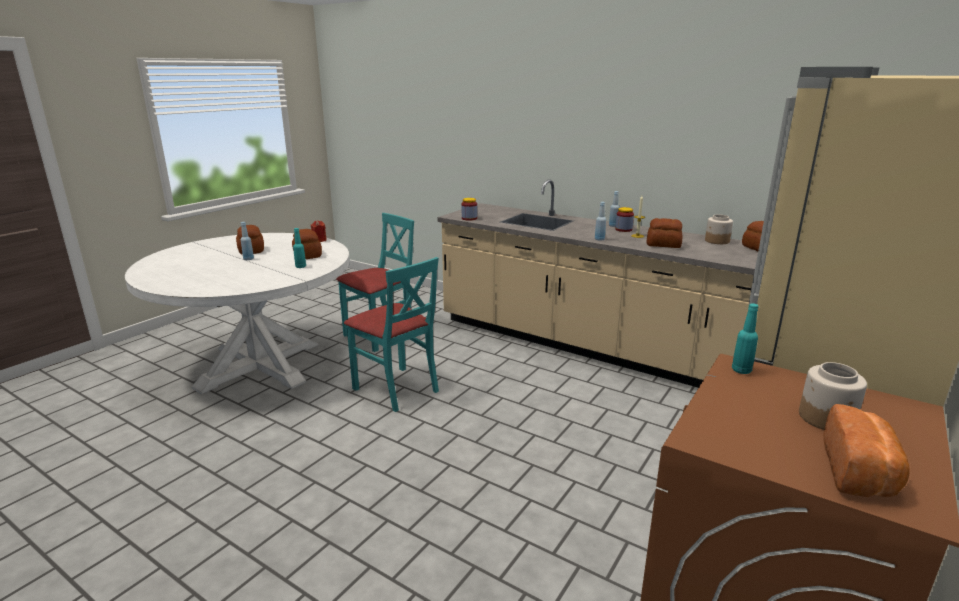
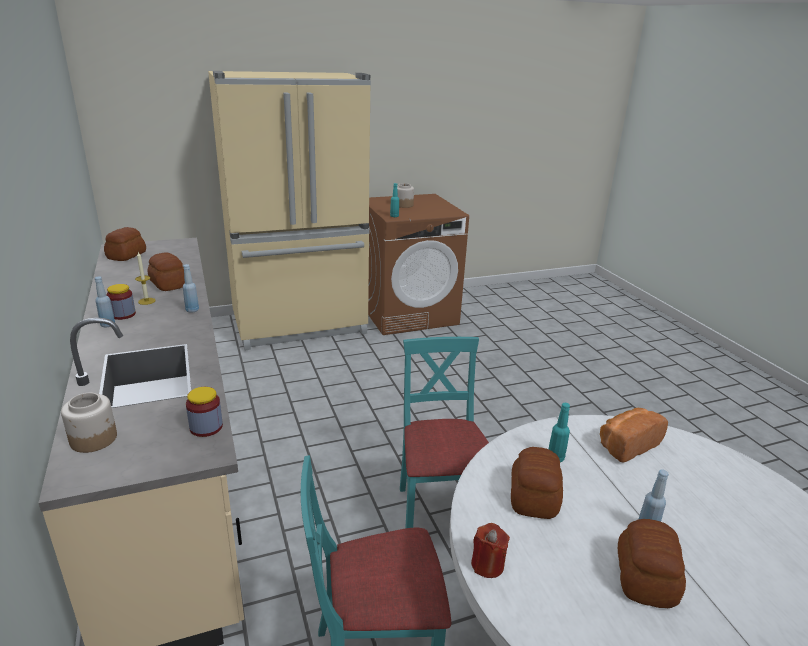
camera: 145 degrees left, 5 degrees up
(717, 241) = (118, 272): jar -> jar (94, 439)
(861, 473) = (427, 200): bread -> bread (626, 445)

